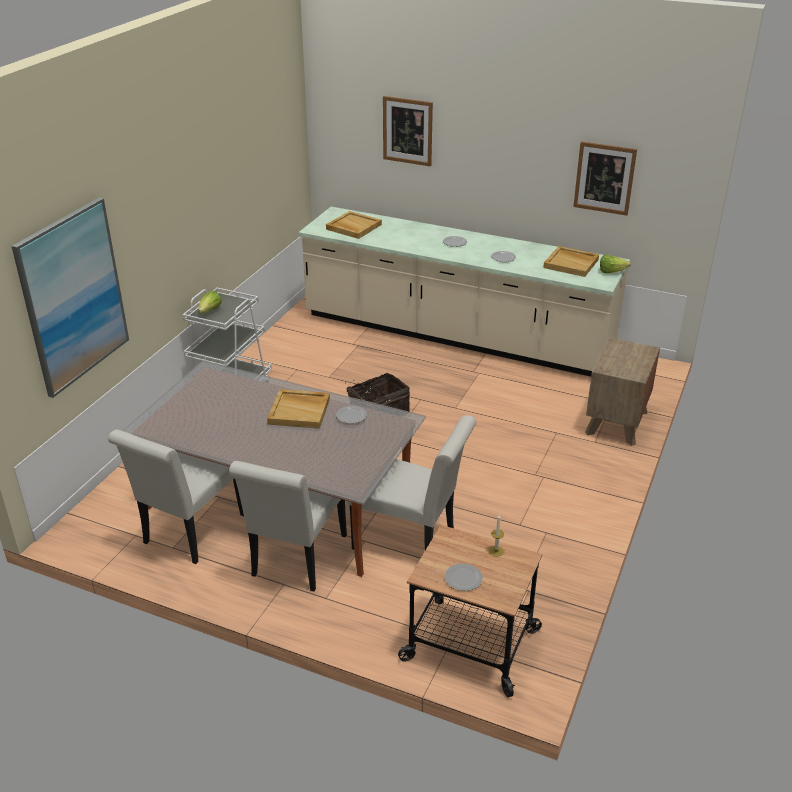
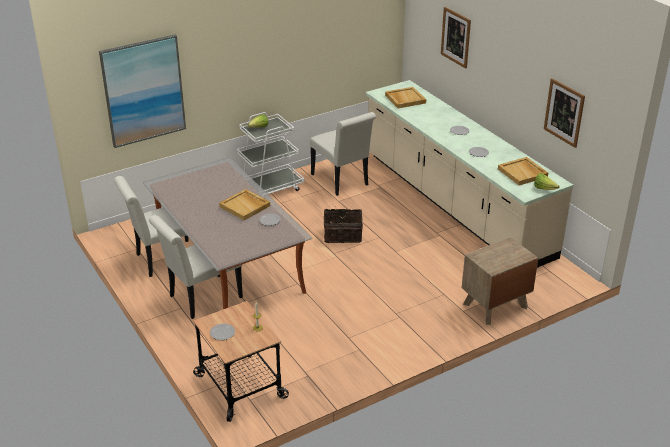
camera: 35 degrees right, 0 degrees up
(410, 541) = (273, 317): white chair -> white chair (342, 182)

